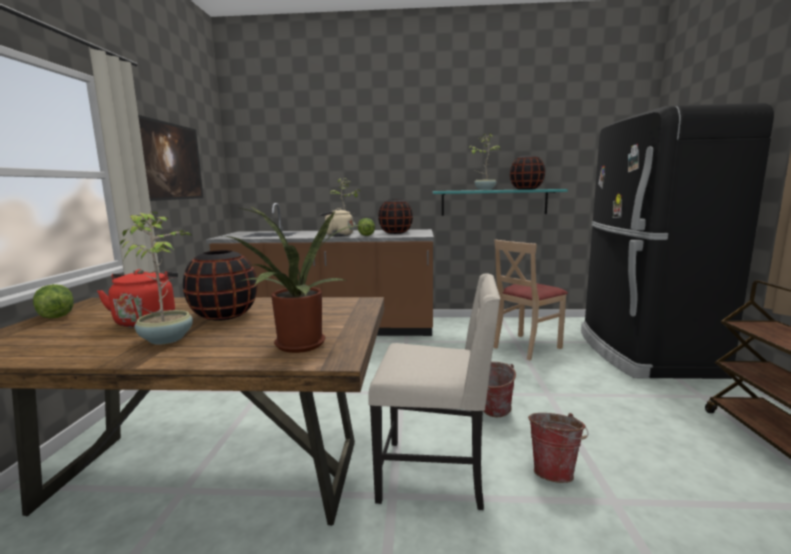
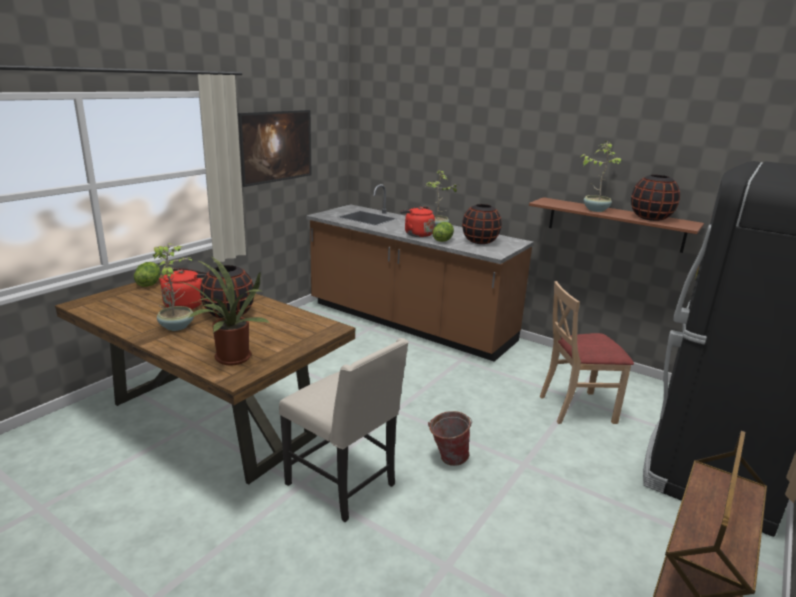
camera: 30 degrees right, 10 degrees up
(337, 235) = (416, 234): beige kettle -> red kettle
(494, 202) = (615, 224): turquoise shelf -> brown shelf
(554, 471) = (432, 525): bucket -> none

